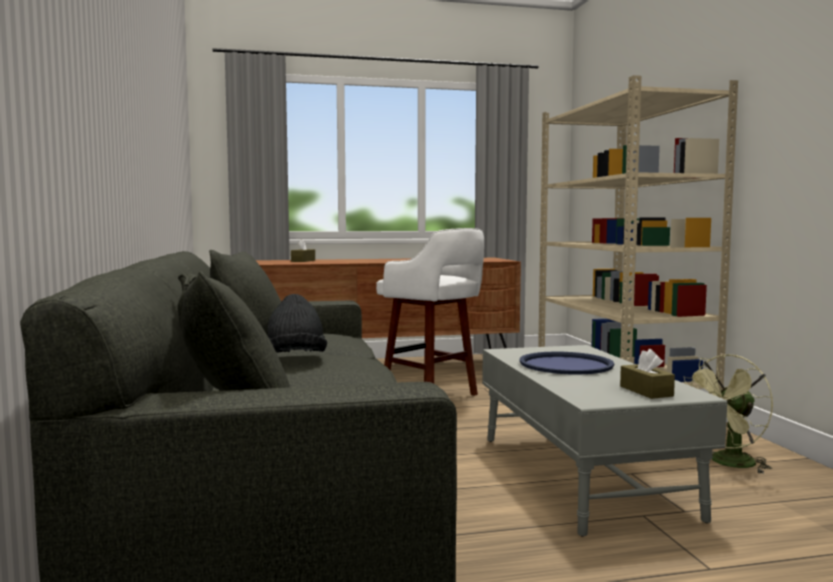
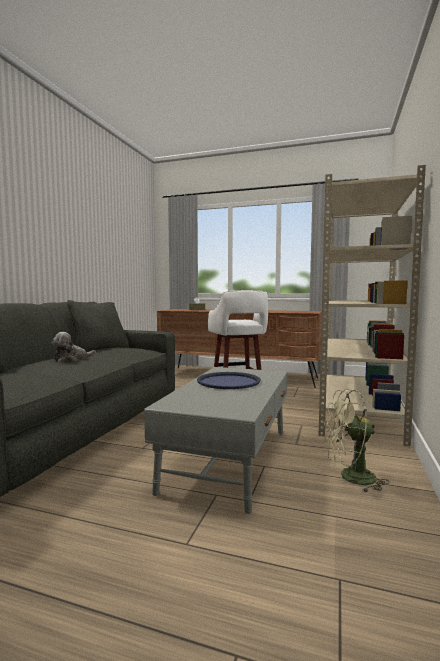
camera: 30 degrees right, 0 degrees up
(295, 359) = (71, 359): black hat -> plush toy
(646, 391) = (219, 405): brown tissue box -> none

